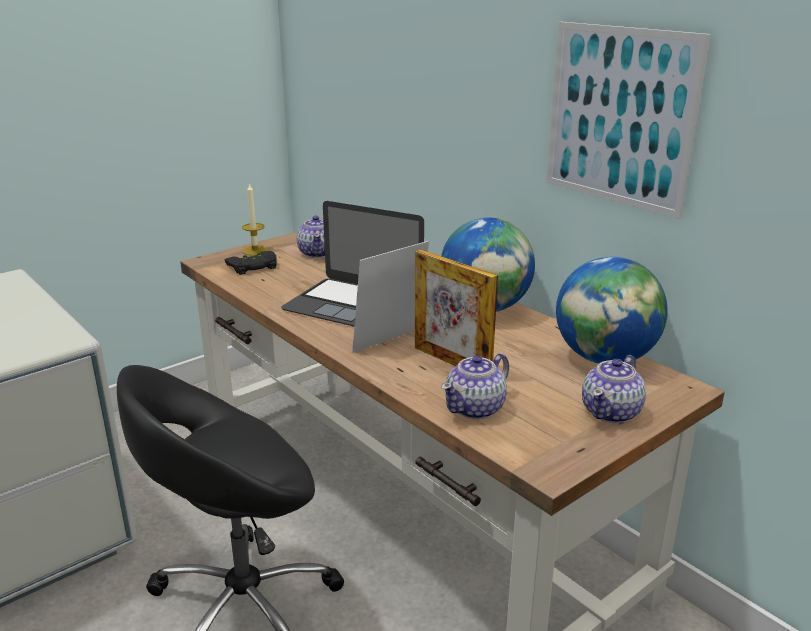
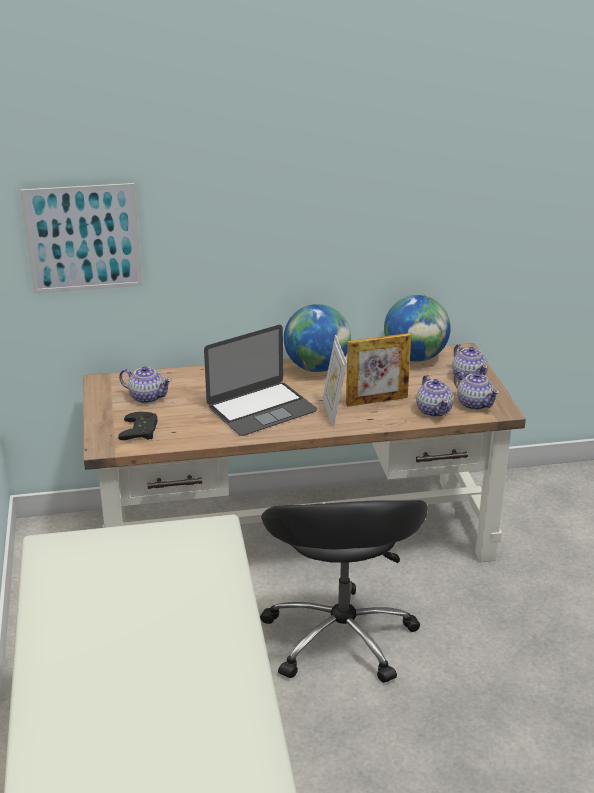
camera: 60 degrees left, 5 degrees up
(255, 250) = (106, 421): candle -> none
(537, 436) = (474, 403): none -> teapot
(619, 117) = (385, 216): picture -> picture (83, 238)

